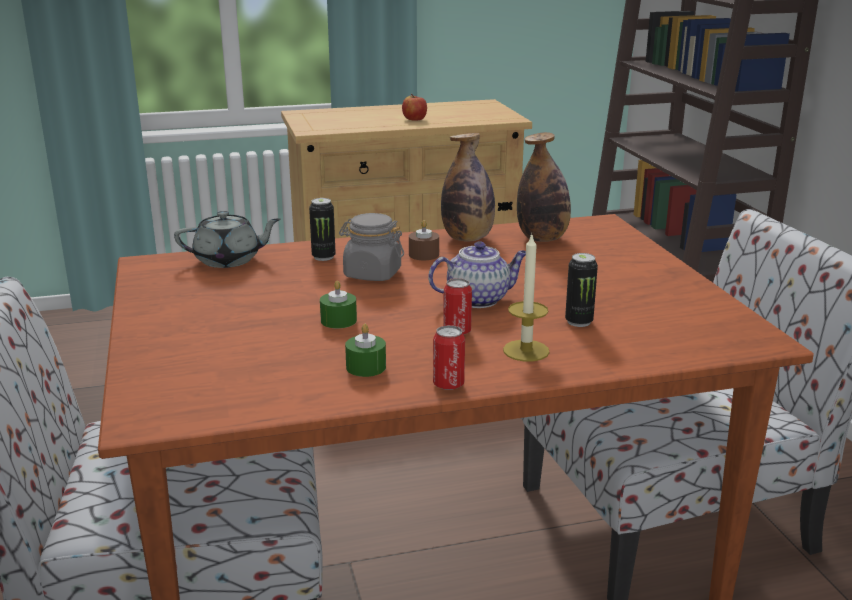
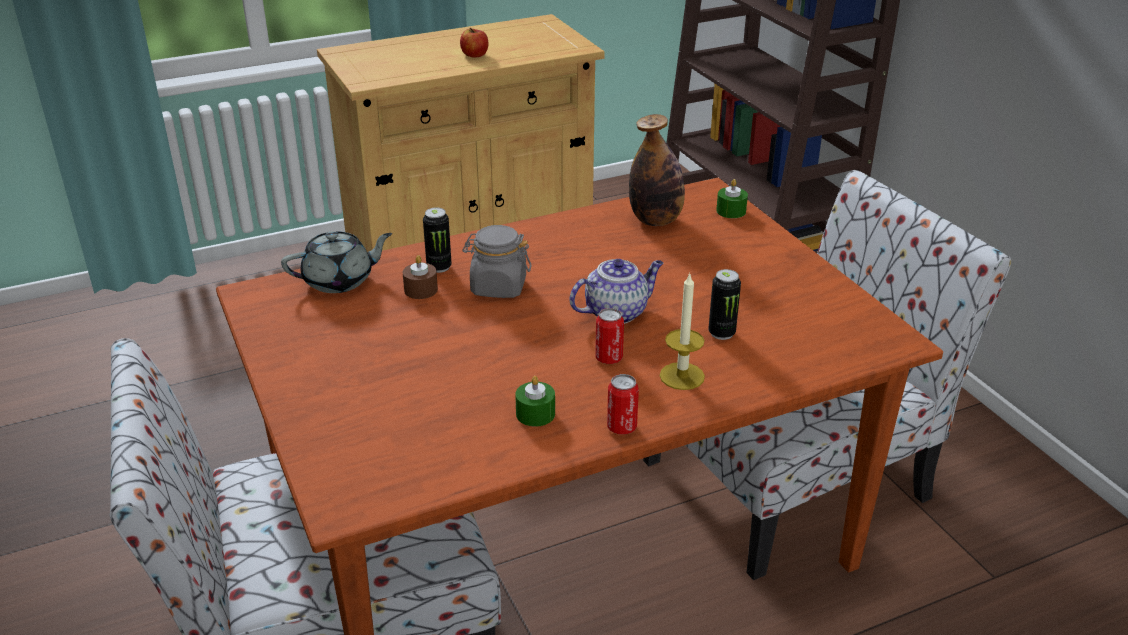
camera: 10 degrees left, 10 degrees up
(338, 320) = (487, 355): green candle -> green candle (731, 211)
(424, 255) = (542, 254): brown candle -> brown candle (421, 290)
(467, 238) = (579, 227): bottle -> none

